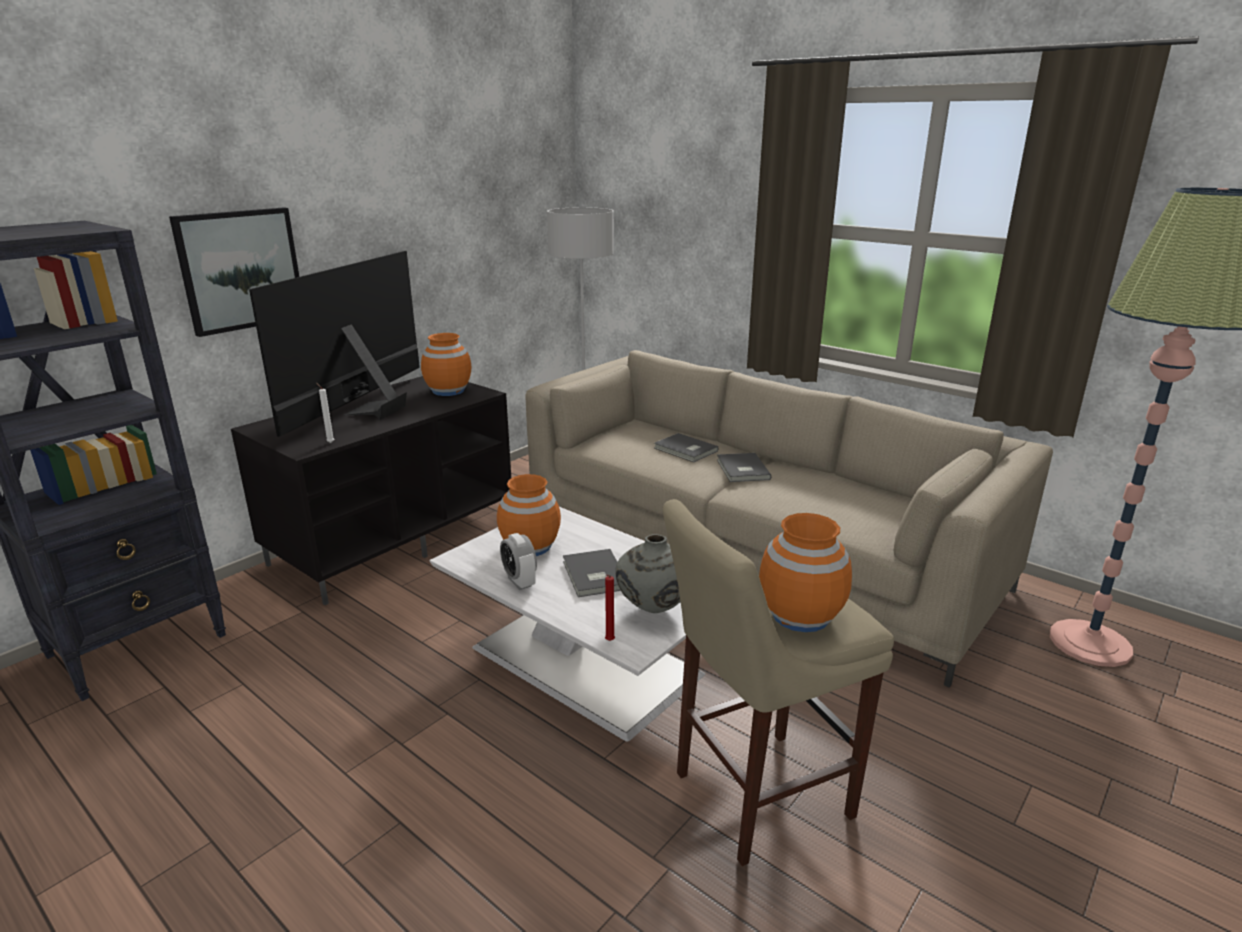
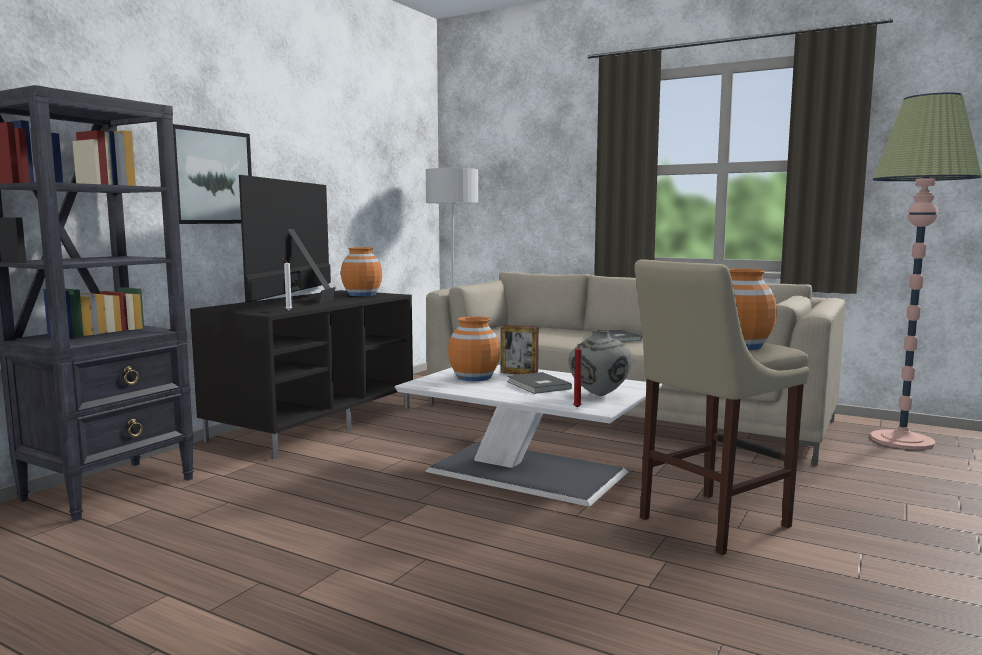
camera: 10 degrees left, 15 degrees down
(519, 581) = (480, 390): alarm clock -> none
(588, 542) = (519, 374): none -> picture frame
(685, 450) = (563, 332): grey book -> none

